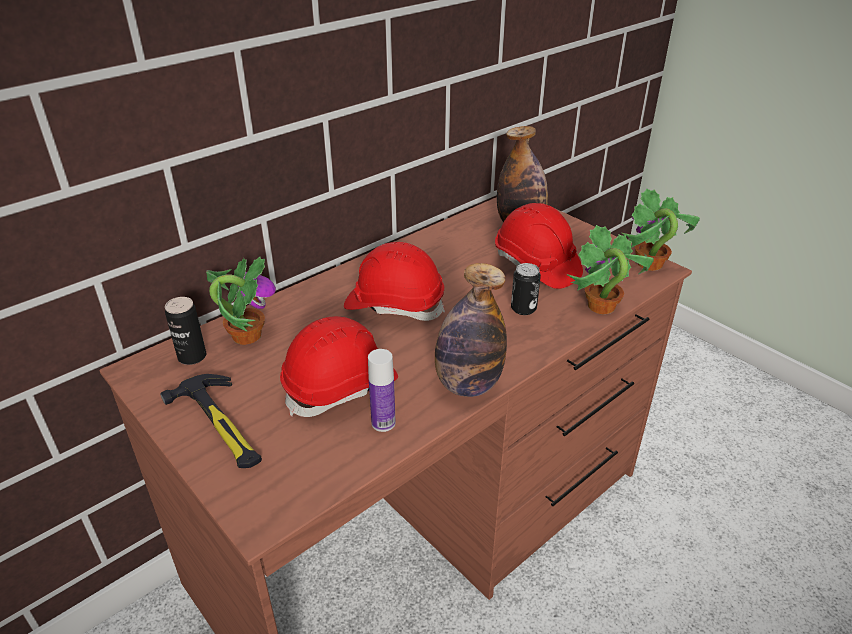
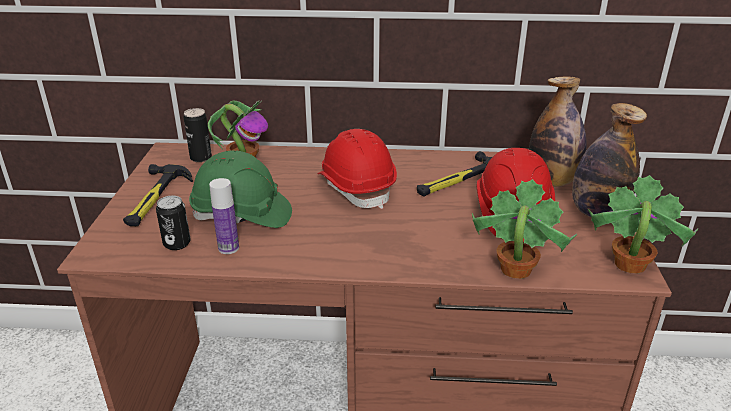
camera: 45 degrees right, 5 degrees down
(341, 387) = (242, 215): red hard hat -> green hard hat
(461, 257) = (459, 181): none -> hammer
(467, 385) = (314, 259): bottle -> bottle (597, 212)
(523, 309) = (444, 236): can -> can (177, 243)

